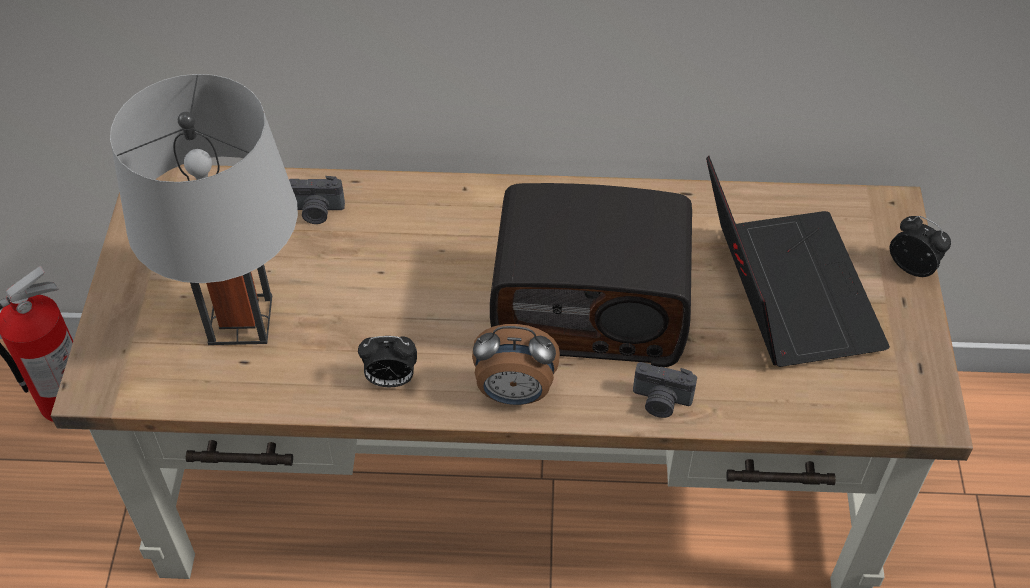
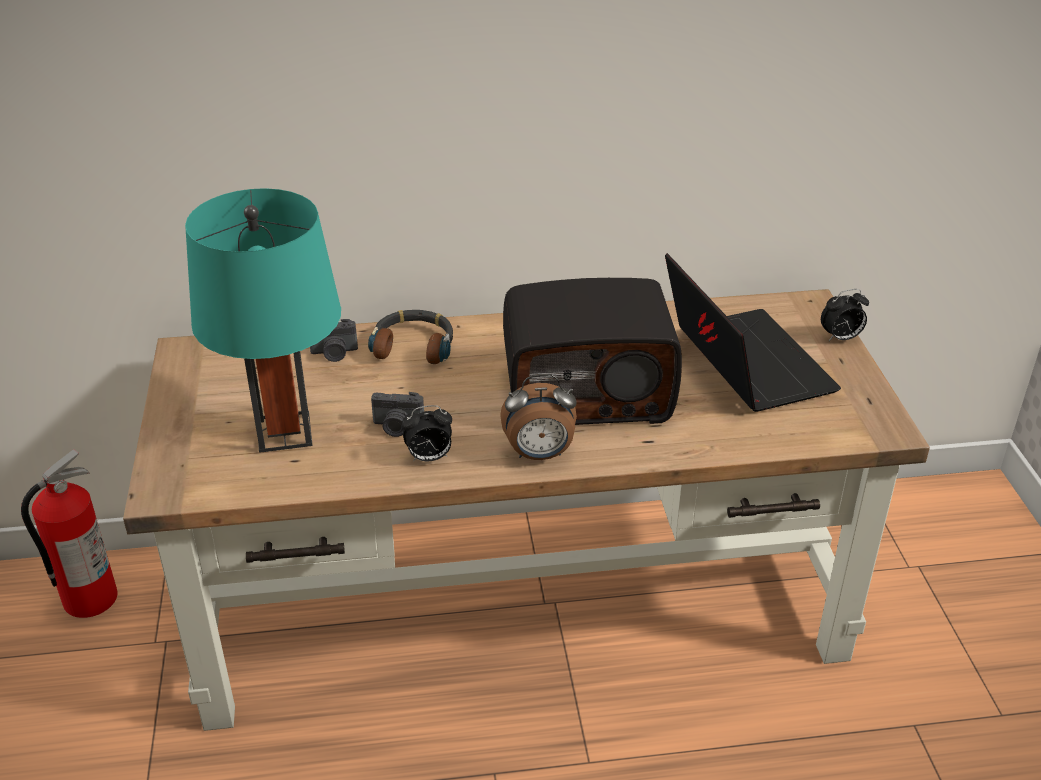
camera: 10 degrees left, 15 degrees down
(241, 320) = (285, 432): grey table lamp -> turquoise table lamp
(408, 211) = (414, 345): none -> headphones
(661, 402) = (665, 446): camera -> camera (397, 427)
(912, 267) = (840, 338): alarm clock -> alarm clock turned 135 degrees clockwise

